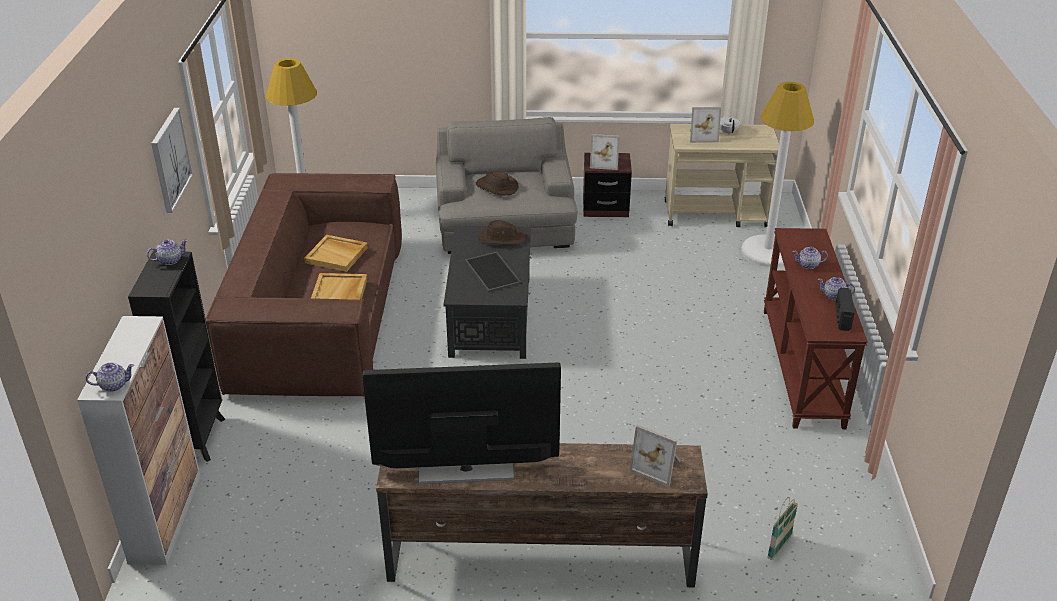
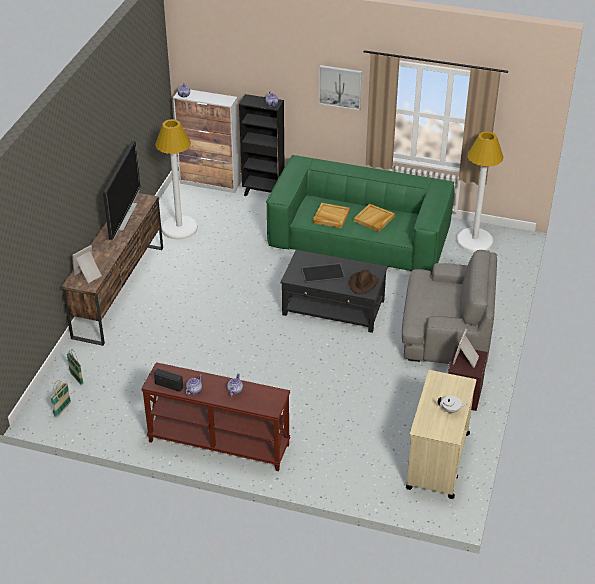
camera: 105 degrees right, 5 degrees up
(319, 316) = (359, 238): brown sofa -> green sofa
(496, 187) = (438, 294): brown hat -> none
(702, 136) = (447, 392): picture frame -> none
(767, 252) = (368, 475): white floor lamp -> white floor lamp (179, 228)
(854, 542) = (62, 409): none -> basket

